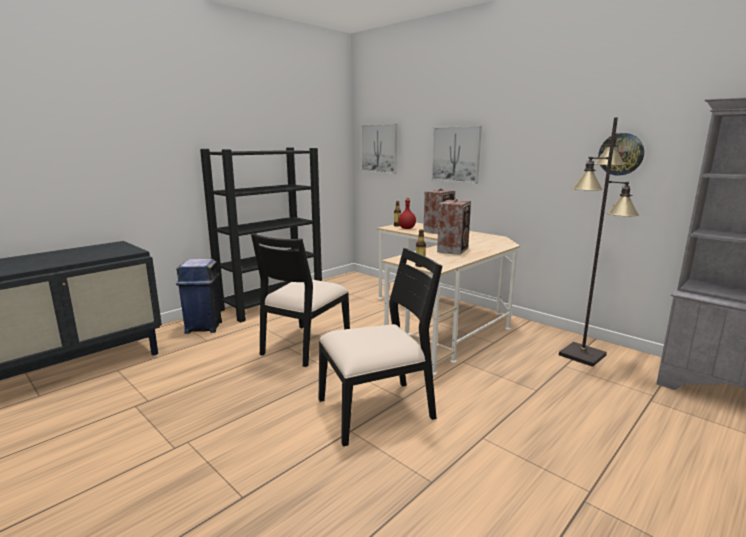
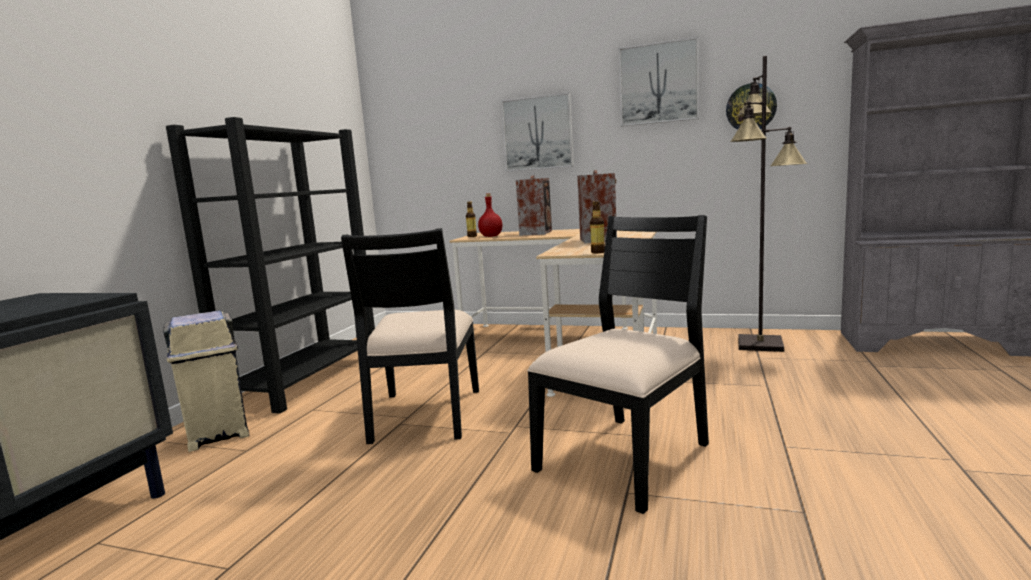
camera: 25 degrees left, 5 degrees down
(204, 327) = (218, 434): blue trash can -> beige trash can
(379, 148) = (414, 139): picture -> picture (658, 83)

